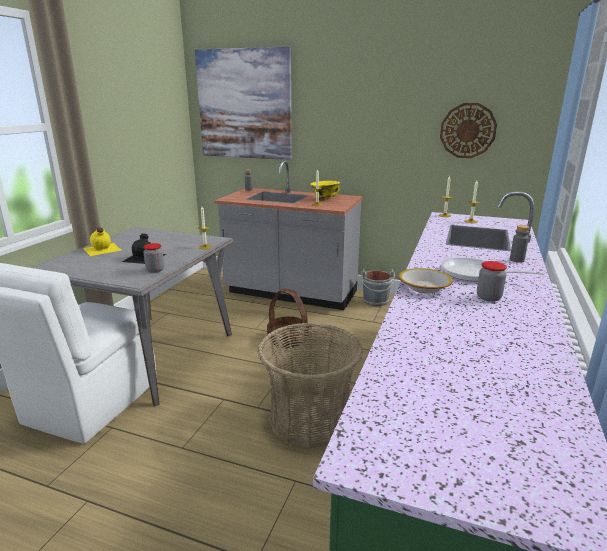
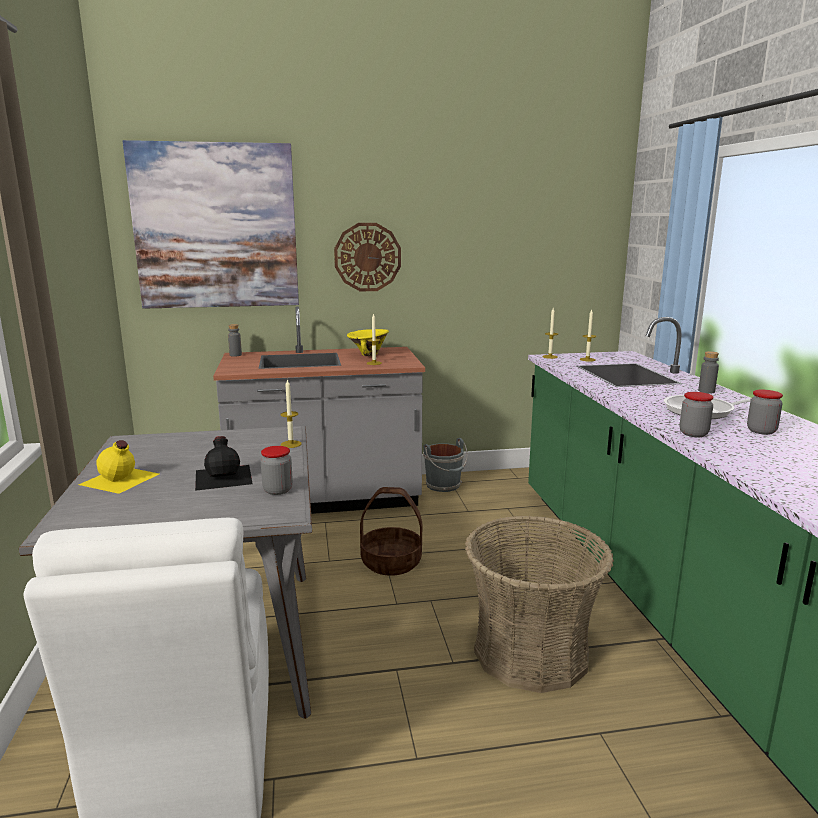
camera: 30 degrees left, 5 degrees down
(424, 287) = (693, 434): bowl -> jar
(467, 130) = (530, 254): wall clock -> wall clock (367, 257)

